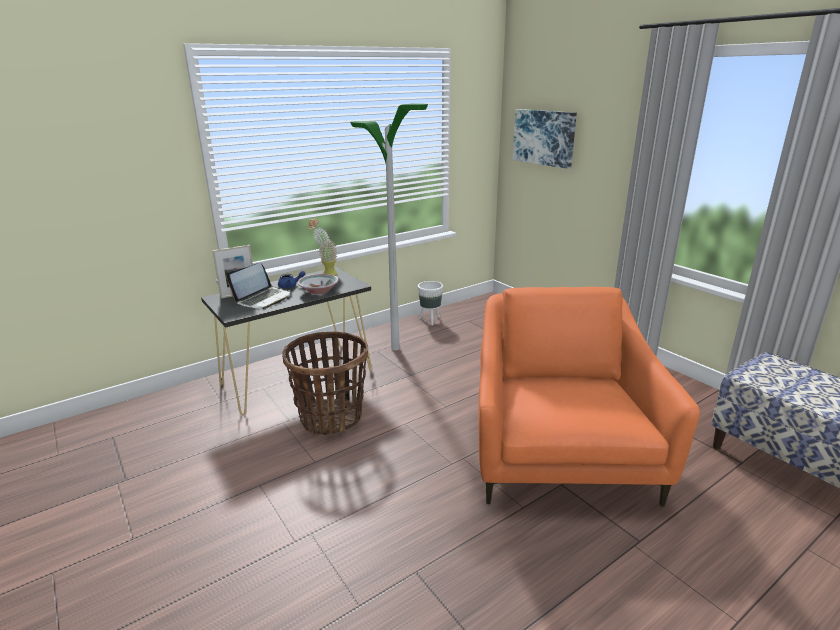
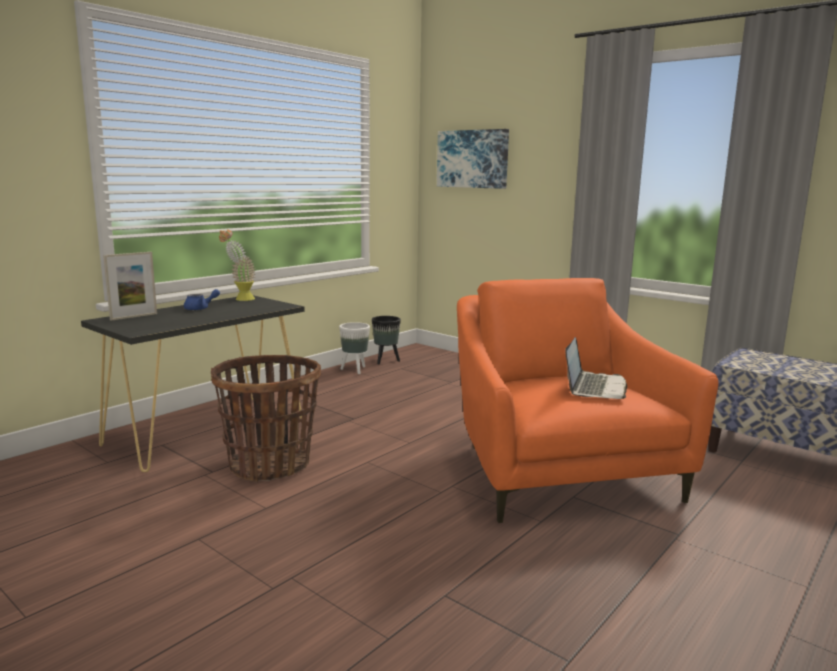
camera: 15 degrees left, 10 degrees down
(263, 299) = (170, 319): laptop -> laptop (594, 387)
(318, 291) = (240, 311): bowl -> none
(395, 348) = (323, 396): floor lamp -> none
(459, 311) = (386, 361): none -> black planter

